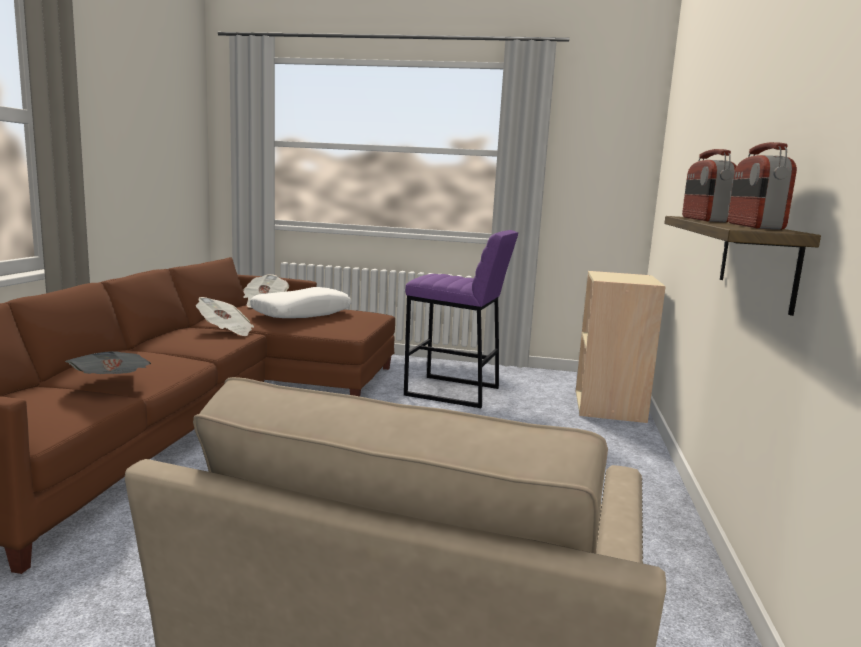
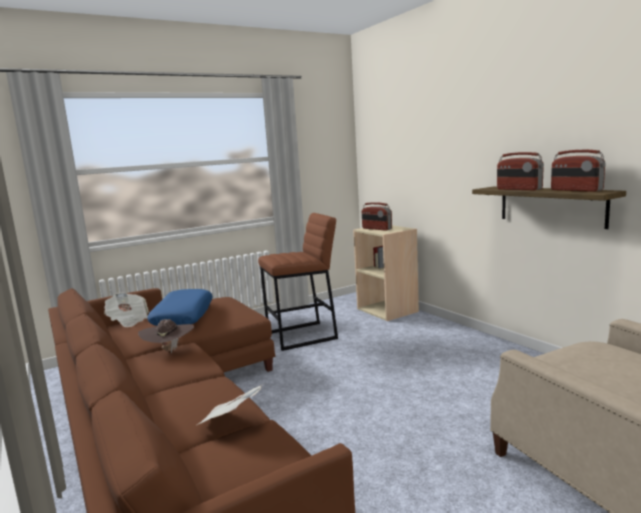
camera: 40 degrees left, 0 degrees up
(226, 331) = (169, 351): newspaper -> brown hat
(302, 313) = (183, 316): white pillow -> blue pillow
(455, 392) = (303, 335): purple stool -> brown stool
(614, 275) = (376, 229): none -> radio

